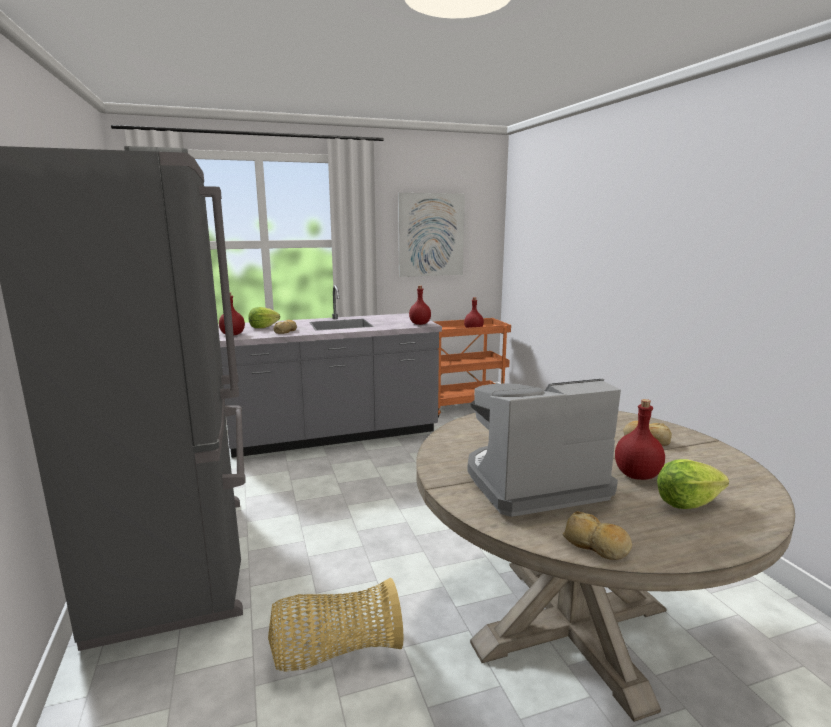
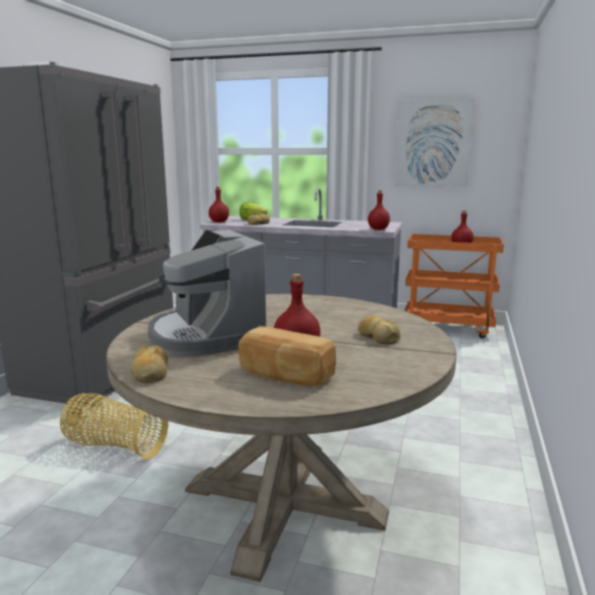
camera: 35 degrees right, 0 degrees up
(532, 483) = (207, 336): coffee machine -> coffee machine turned 135 degrees counterclockwise
(687, 502) = (285, 375): lettuce -> bread

